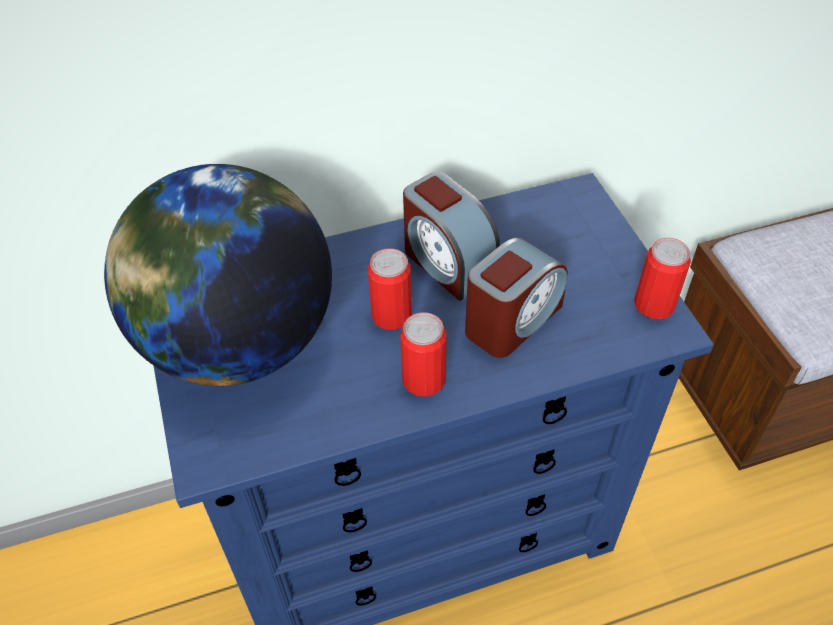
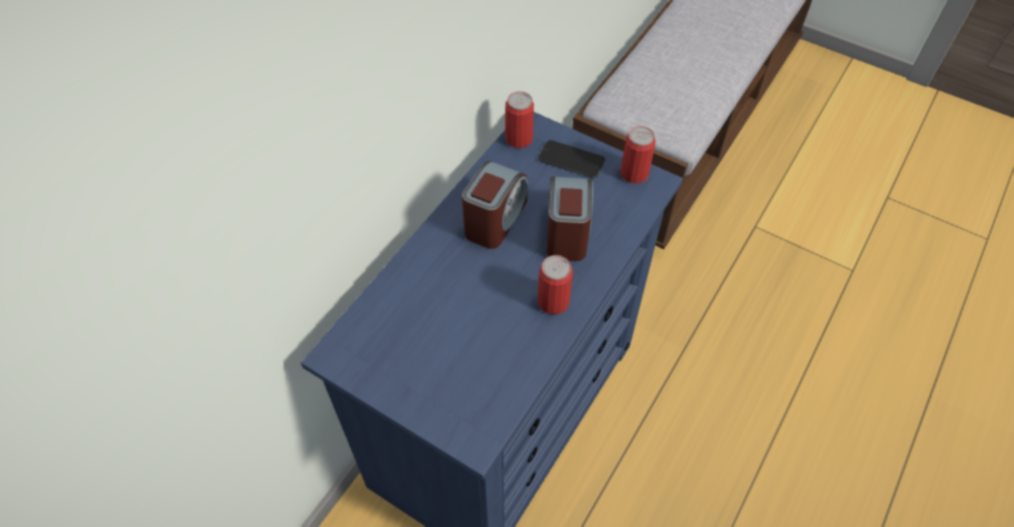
camera: 40 degrees left, 5 degrees up
(238, 342) = (416, 356): globe -> none
(391, 315) = (495, 275): can -> can (519, 139)
(447, 263) = (495, 219): alarm clock -> alarm clock turned 75 degrees counterclockwise
(592, 251) = (571, 160): none -> phone

